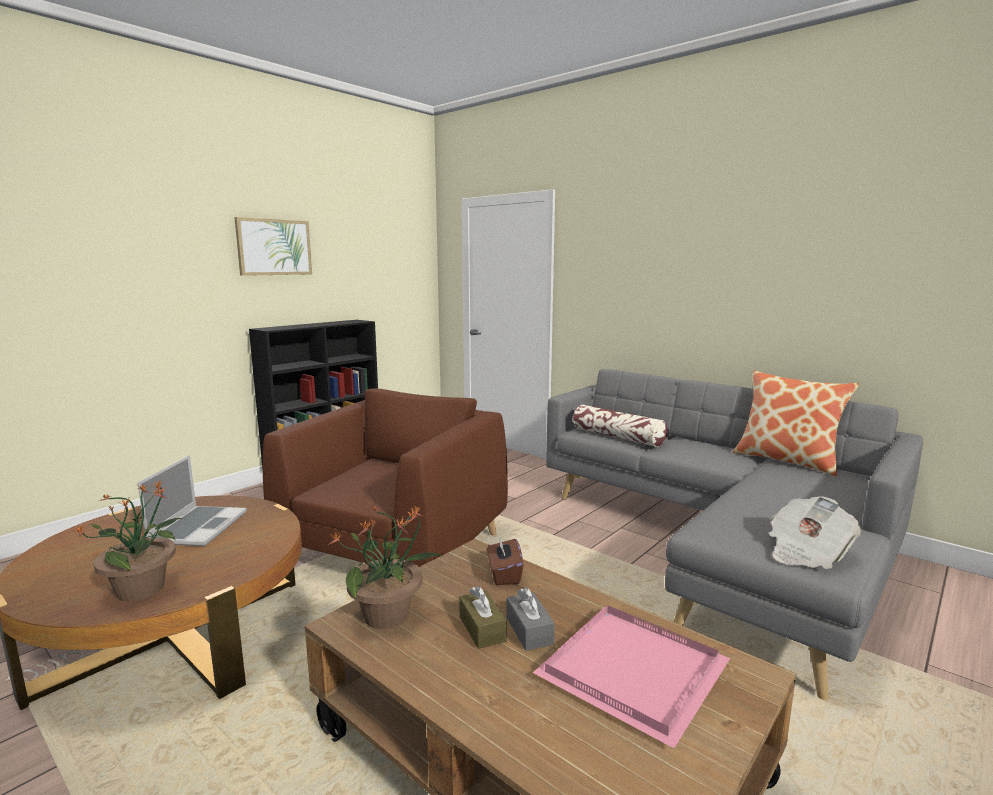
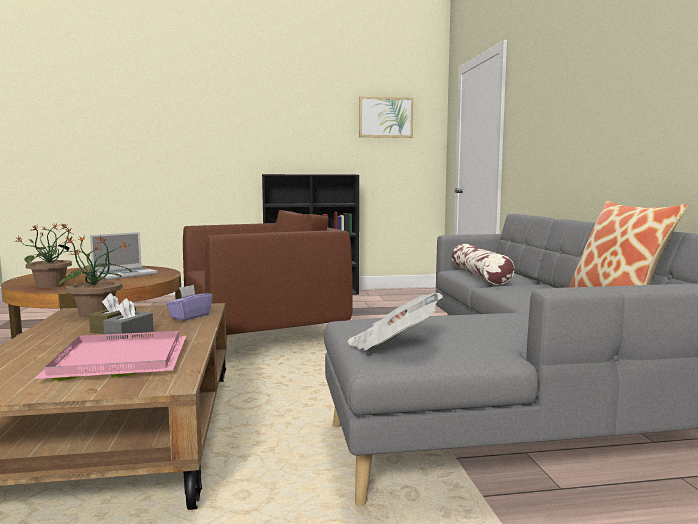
camera: 40 degrees right, 5 degrees down
(274, 247) = (287, 116): picture -> picture (385, 117)
(504, 575) = (190, 316): brown tissue box -> purple tissue box

